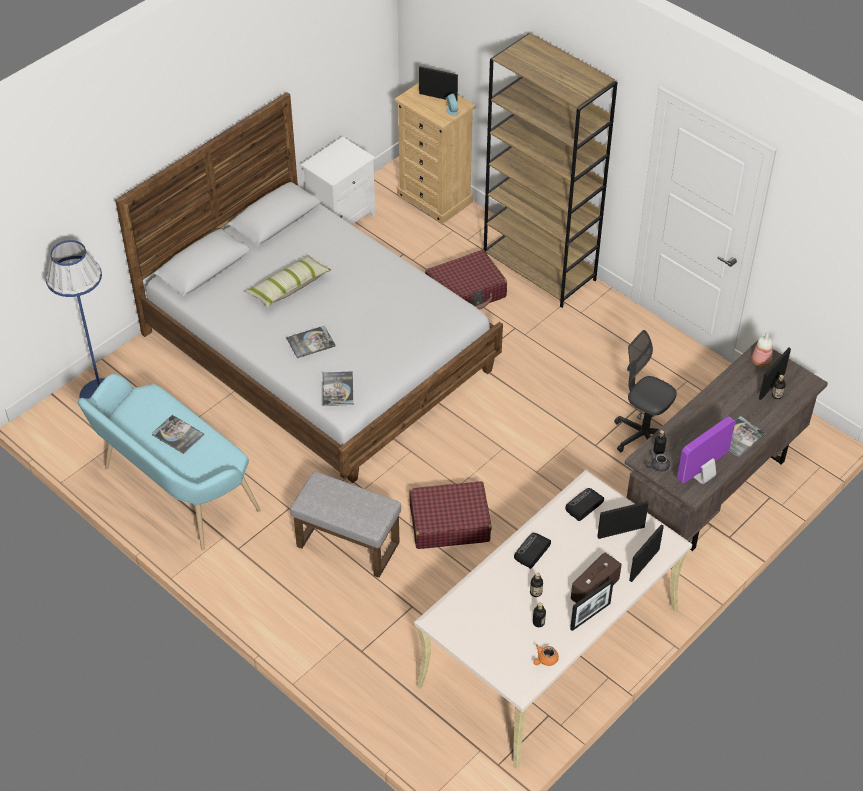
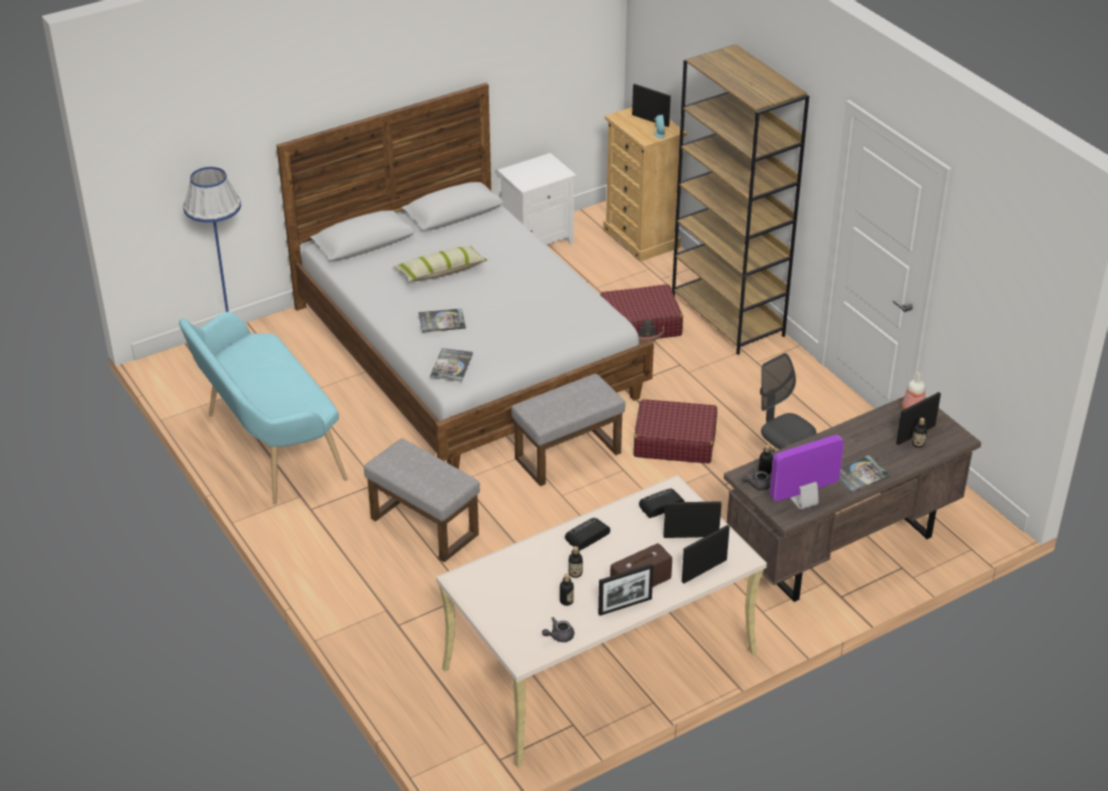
camera: 15 degrees right, 10 degrees down
(178, 435) = (275, 379): book -> none
(449, 442) = (568, 455): none -> grey ottoman
(449, 523) = (538, 527): red suitcase -> red suitcase (674, 441)
(545, 660) = (559, 636): orange teapot -> grey teapot

